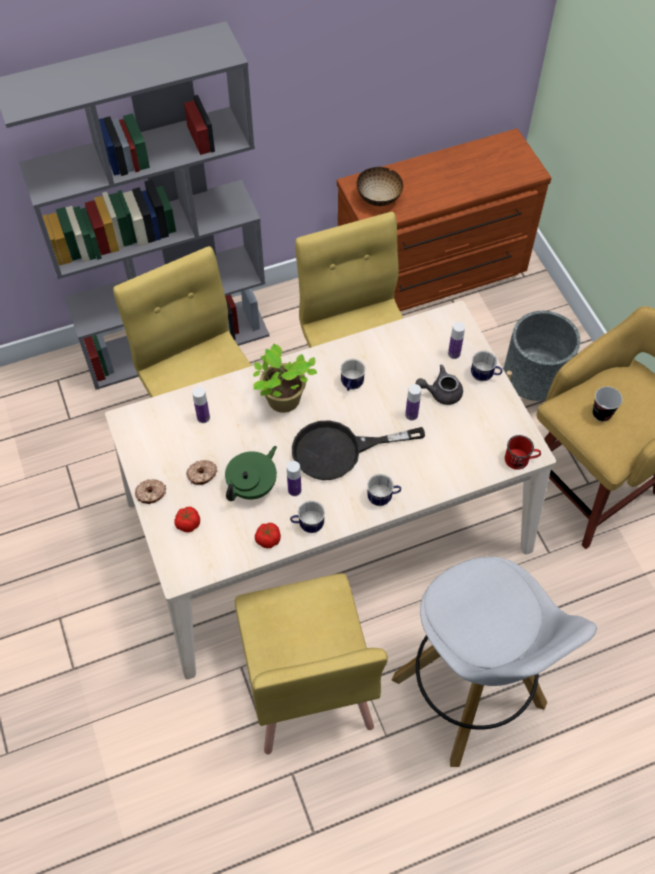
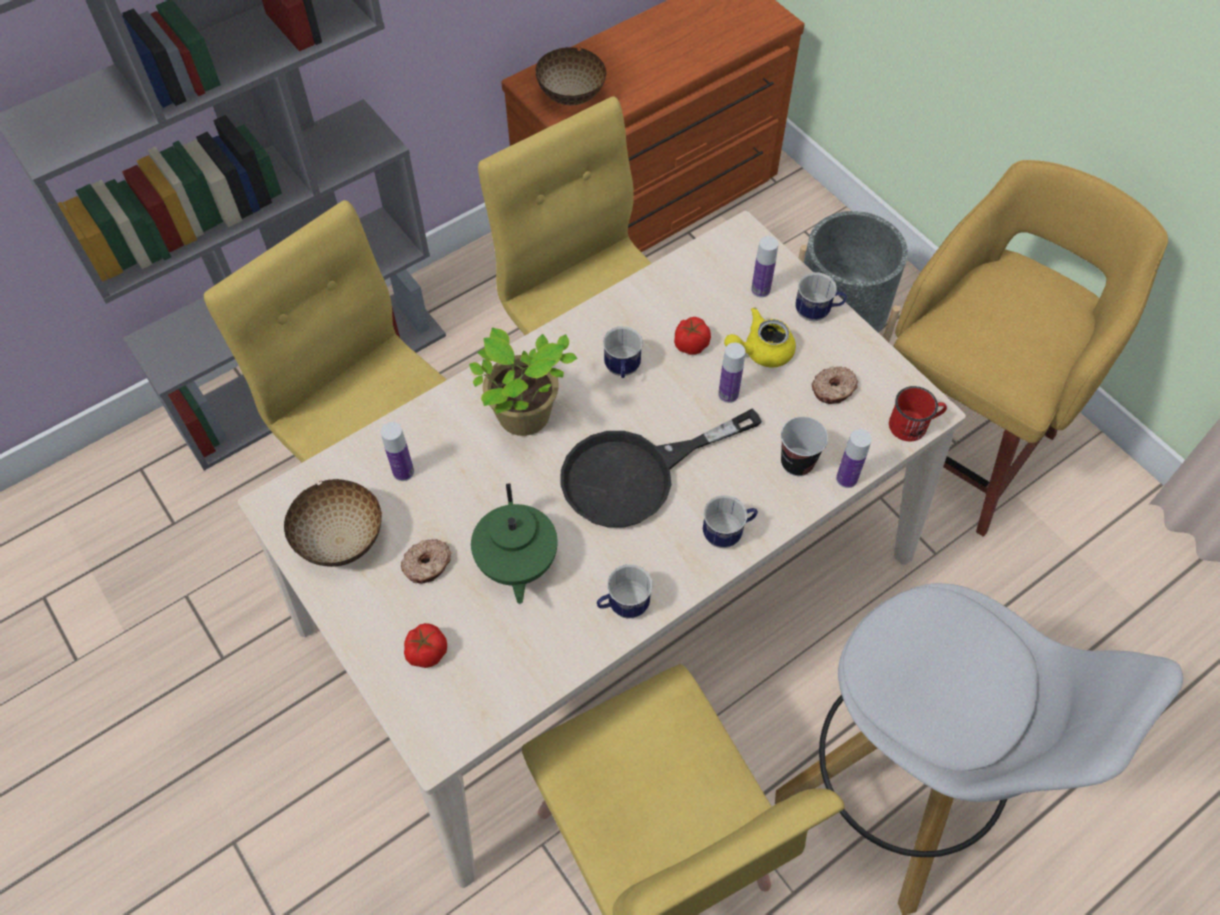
camera: 15 degrees left, 0 degrees up
(151, 494) = (351, 617): donut -> donut (833, 389)
(158, 449) = (342, 540): none -> bowl
(253, 486) = (516, 563): green teapot -> green teapot turned 150 degrees clockwise
(267, 540) = (566, 646): tomato -> tomato (690, 345)
(294, 490) = (584, 554): bottle -> bottle (846, 479)
(441, 392) = (760, 351): grey teapot -> yellow teapot
(601, 414) = (991, 333): cup -> cup (797, 463)

